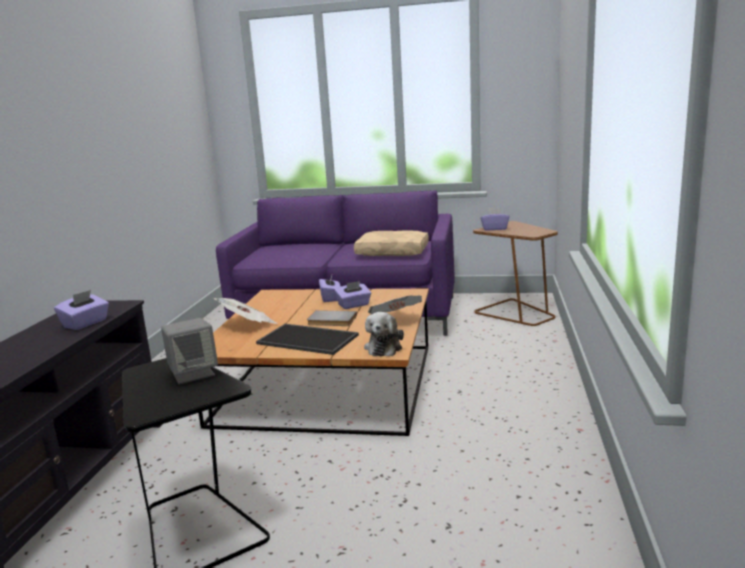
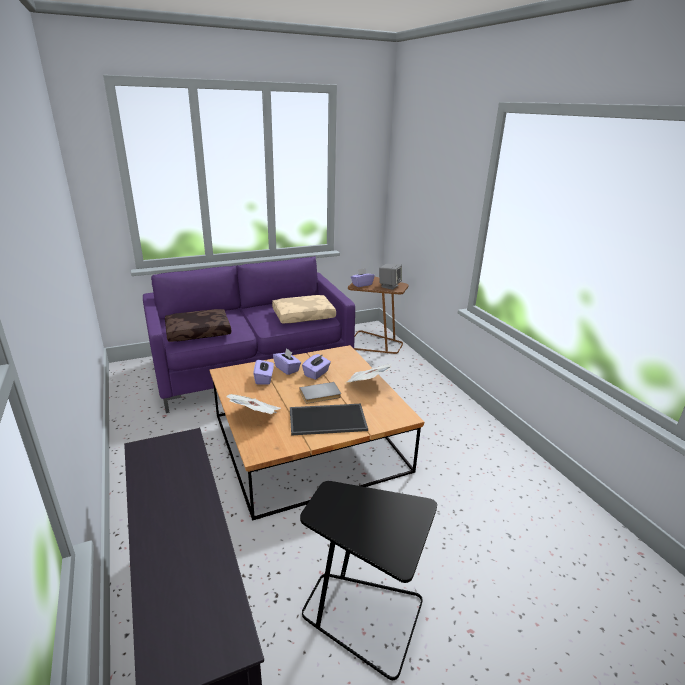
camera: 35 degrees left, 10 degrees up
(86, 323) = (191, 476): purple tissue box -> purple tissue box (264, 379)
(193, 374) = (370, 501): grey speaker -> grey speaker (389, 286)
(275, 255) = (199, 332): none -> brown pillow
(384, 347) = (394, 414): plush toy -> none

